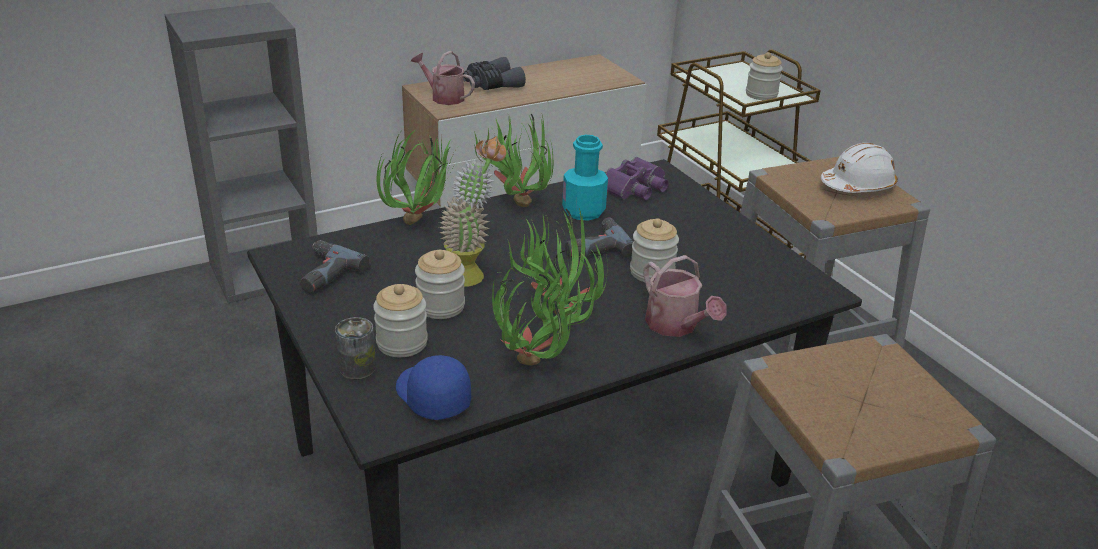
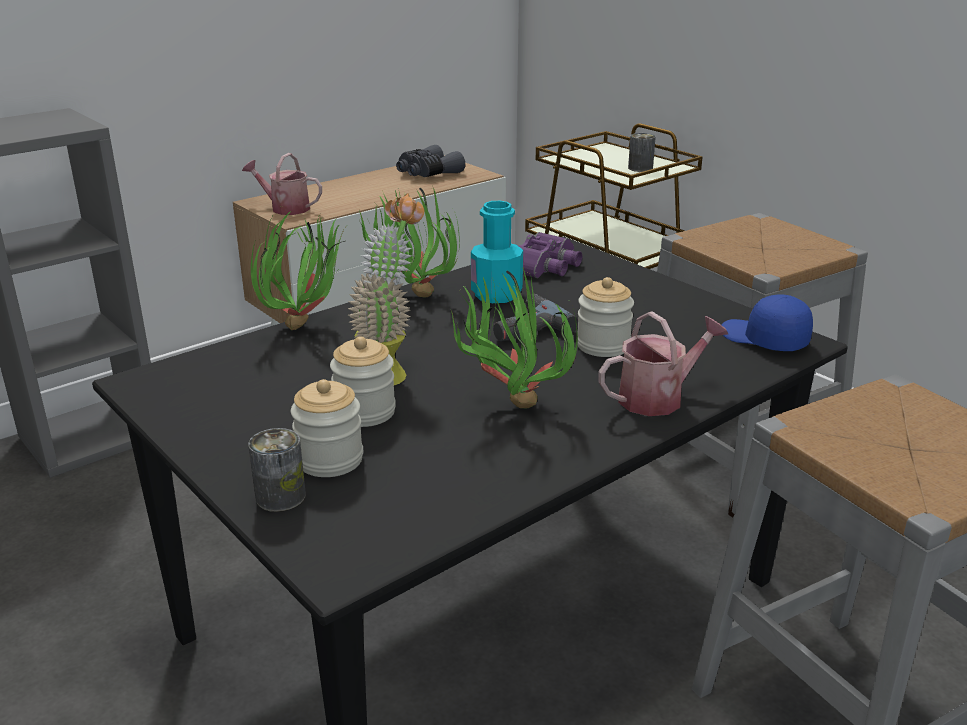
camera: 10 degrees left, 5 degrees down
(322, 273) = (199, 395): power drill -> none
(431, 396) = (391, 517): blue cap -> blue cap (763, 339)
(491, 84) = (335, 192): grey binoculars -> grey binoculars (427, 173)
(538, 370) = (515, 468): potted plant -> none
(676, 326) = (658, 397): watering can -> watering can turned 75 degrees counterclockwise
(761, 94) = (640, 168): jar -> can
(858, 186) = (783, 239): white hard hat -> none

